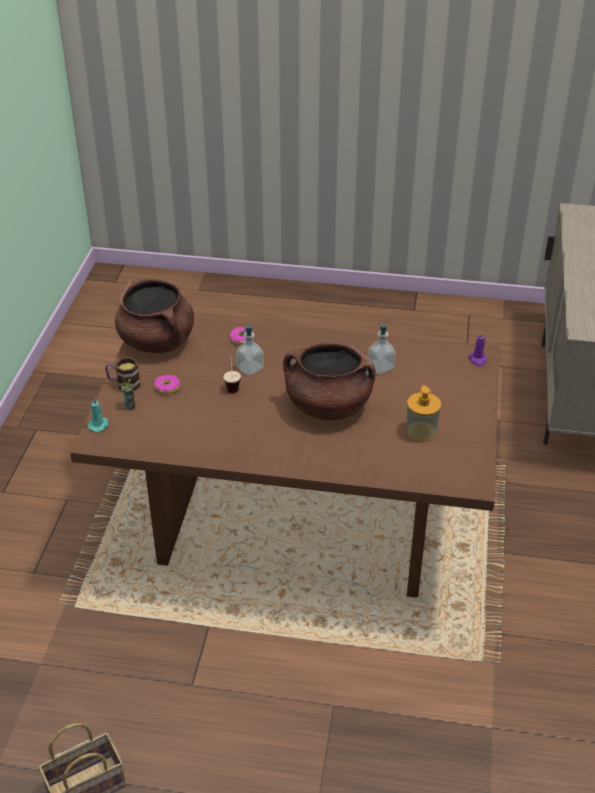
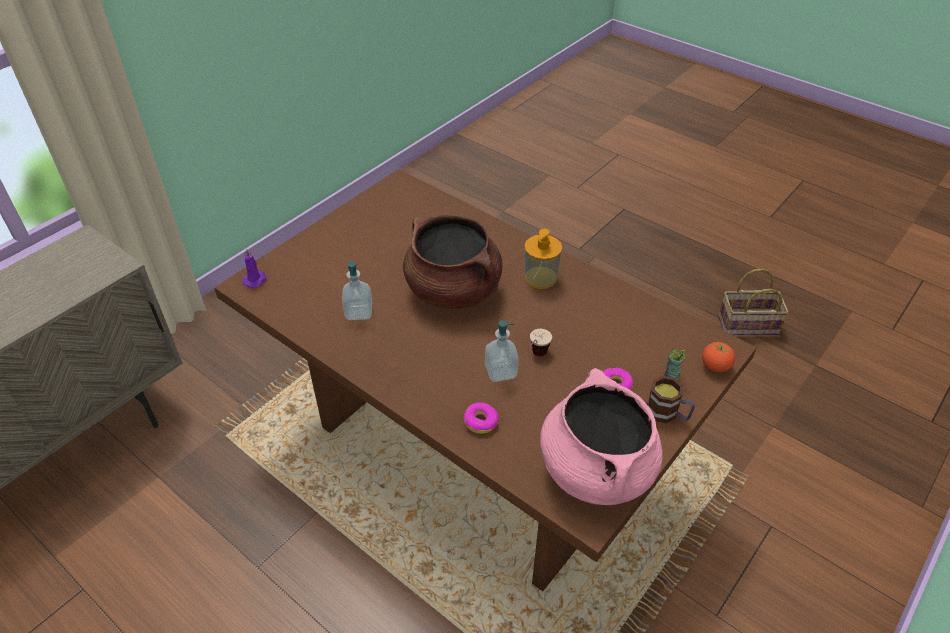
camera: 150 degrees left, 5 degrees up
(99, 425) = (715, 366): turquoise candle -> tomato
(157, 341) = (595, 469): brown cooking pot -> pink cooking pot
(421, 431) = (393, 235): soap dispenser -> soap dispenser (540, 278)

